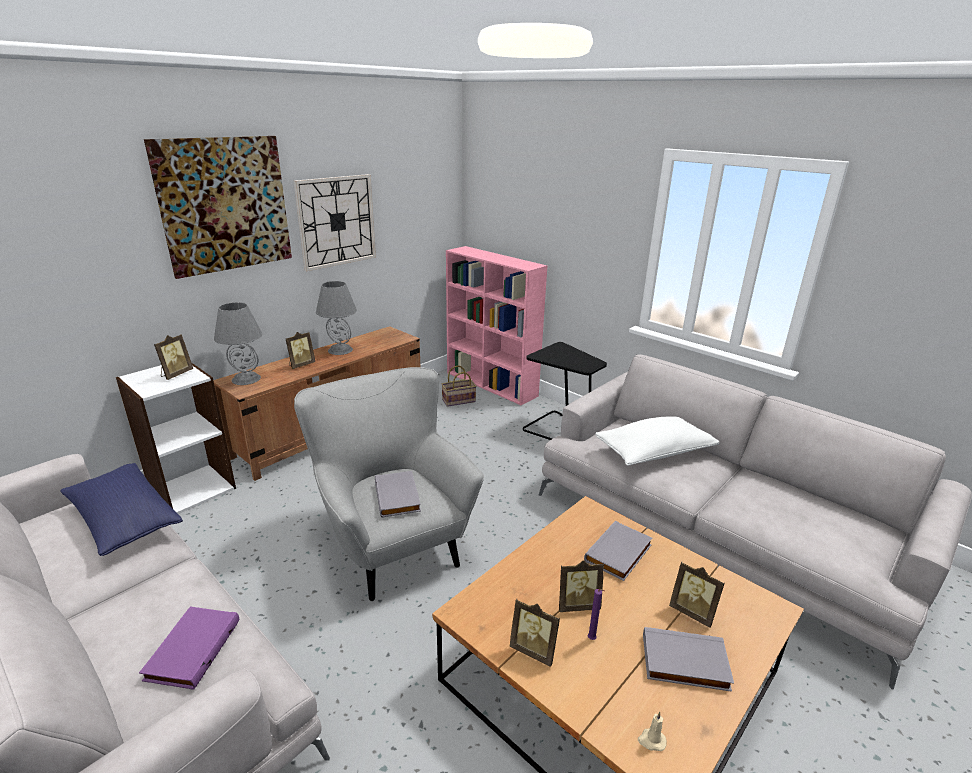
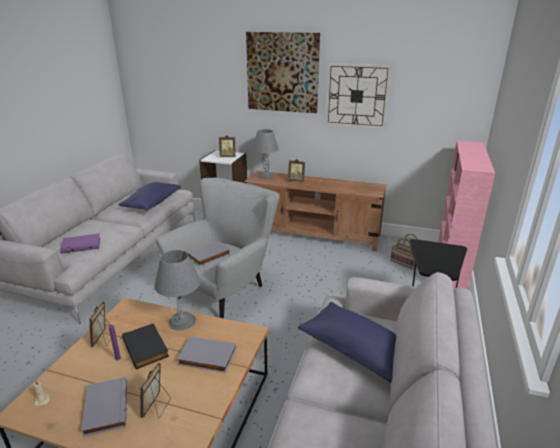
camera: 65 degrees right, 0 degrees up
(340, 350) = (329, 183): grey table lamp -> grey table lamp (182, 321)
(577, 604) = (147, 347): picture frame -> black book
(654, 452) = (356, 349): white pillow -> blue pillow

